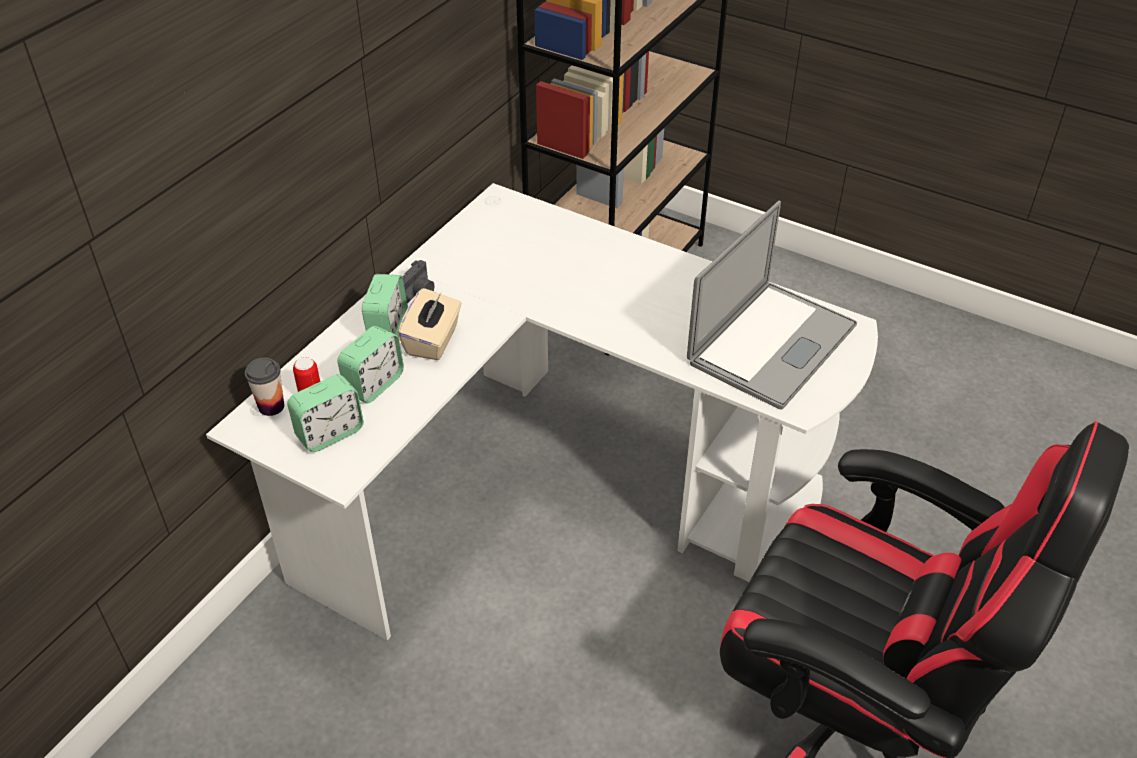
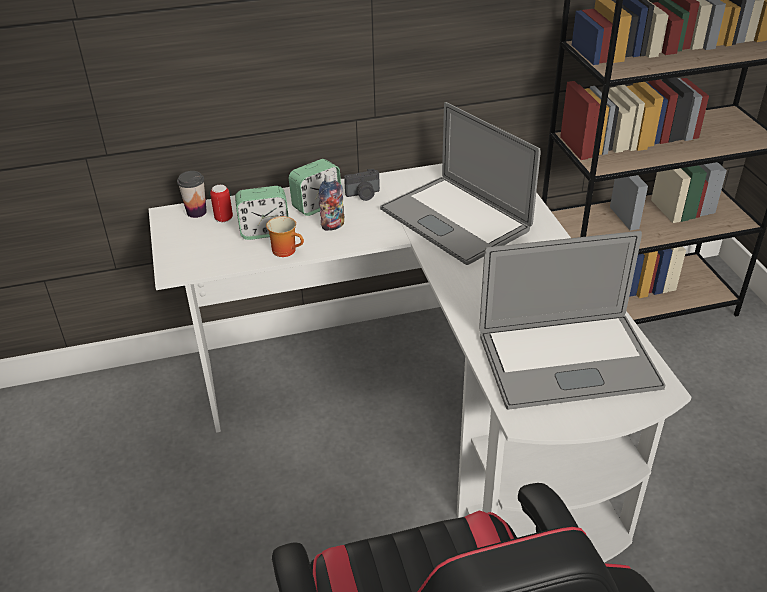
camera: 45 degrees right, 5 degrees down
(330, 433) = (204, 244): alarm clock -> none
(424, 389) = (287, 250): none -> mug
(433, 341) = (333, 226): beige tissue box -> bottle
(534, 272) = (455, 219): none -> laptop

